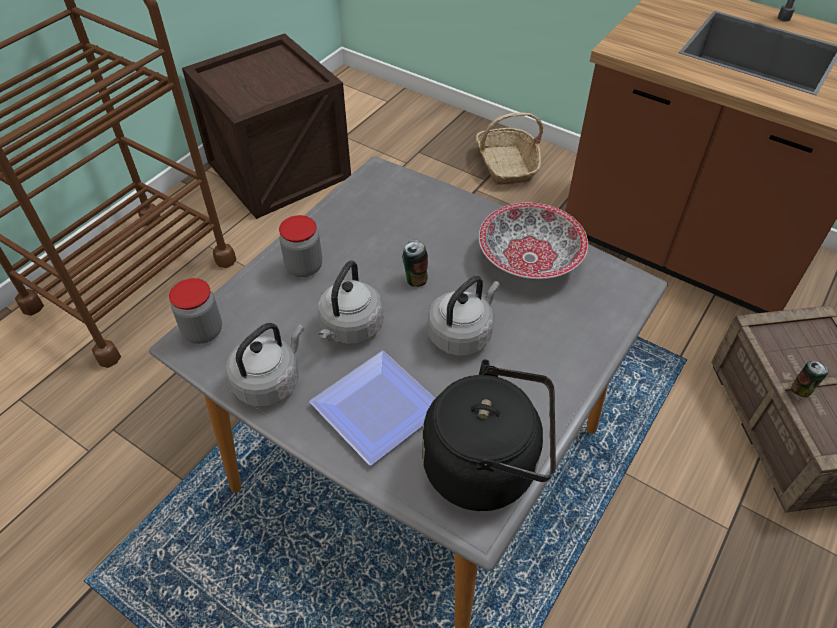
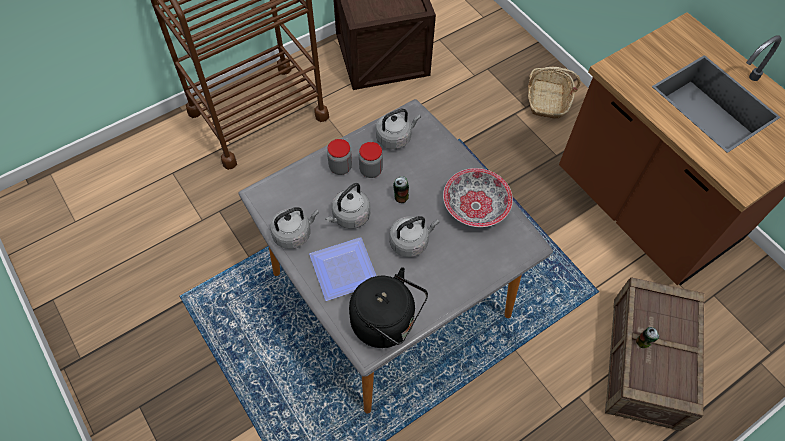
camera: 20 degrees right, 10 degrees up
(203, 331) = (270, 191): jar -> jar (371, 170)
(369, 207) = (395, 137): none -> grey kettle

